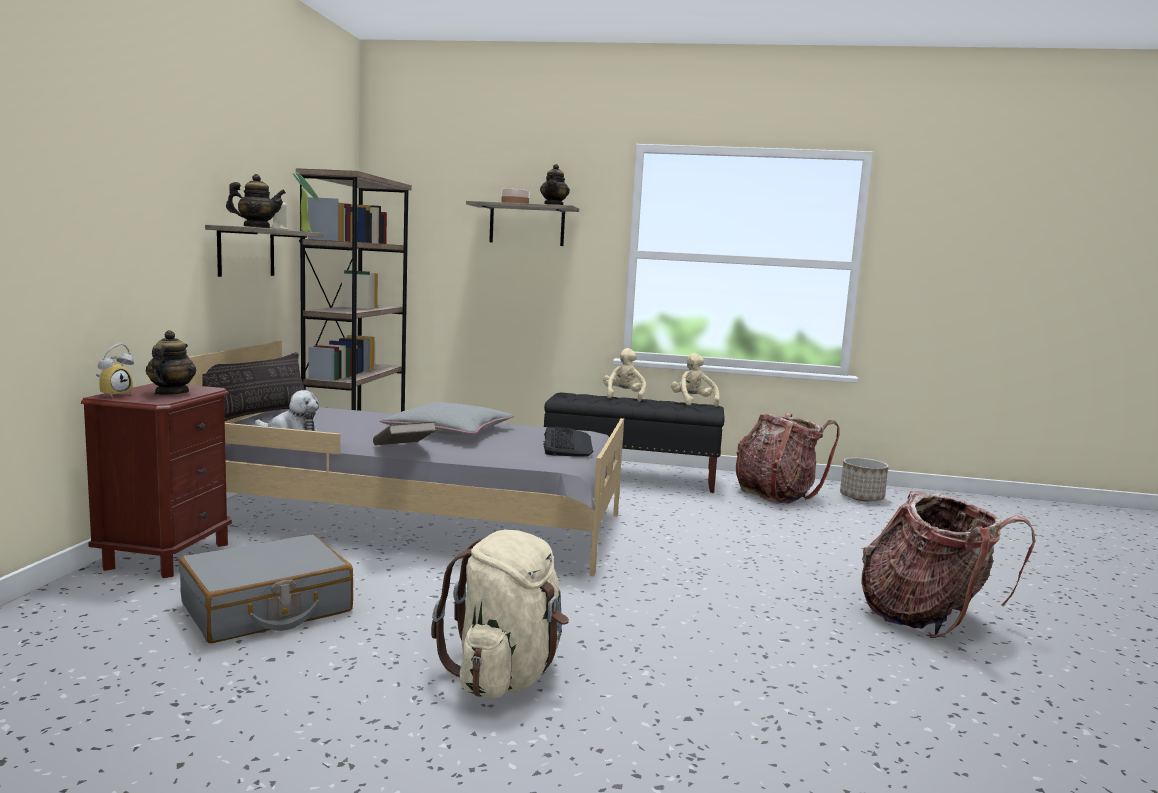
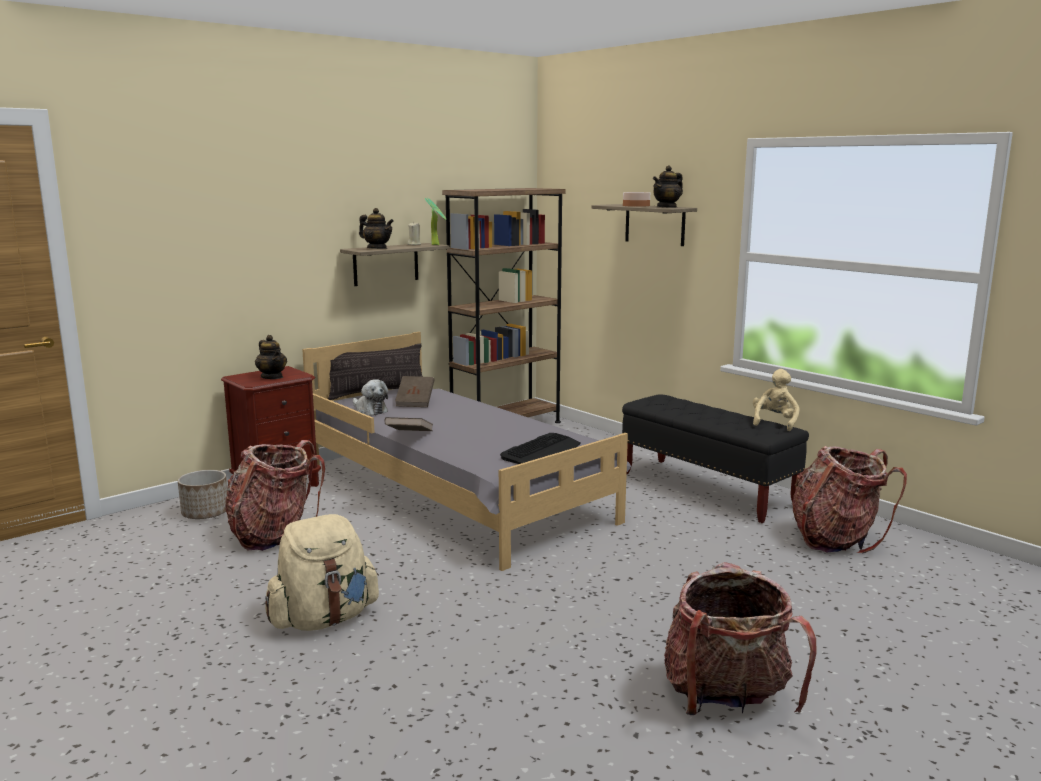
camera: 40 degrees right, 5 degrees up
(114, 395) = (240, 376): alarm clock -> none
(171, 393) = (272, 377): teapot -> teapot turned 105 degrees clockwise
(267, 608) = (274, 535): grey suitcase -> backpack
(329, 420) = (415, 402): none -> brown book
(449, 430) = (477, 424): grey pillow -> none
(623, 397) = (712, 407): beige plush toy -> none
(861, 497) = (942, 566): planter -> planter (205, 513)

